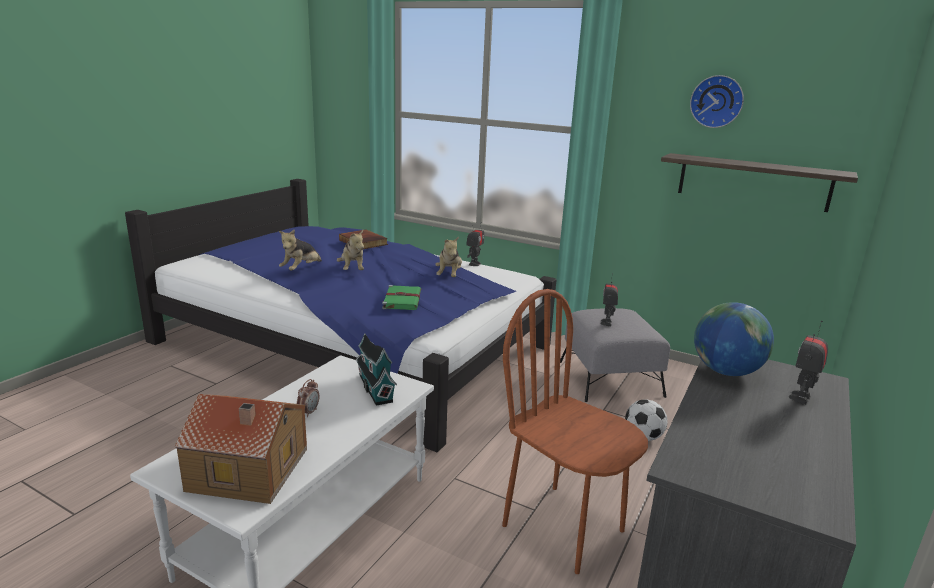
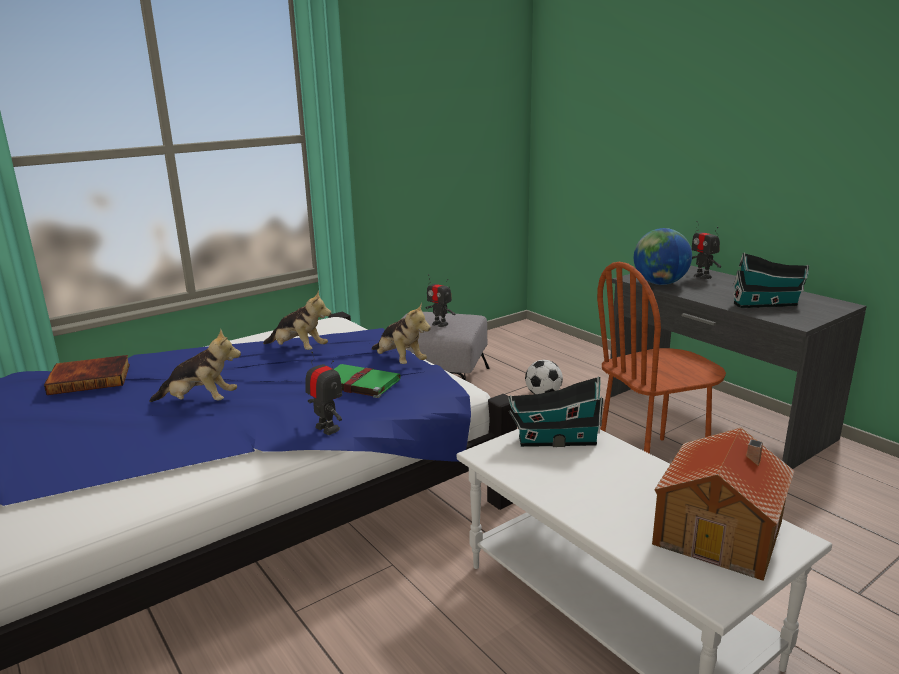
camera: 65 degrees left, 0 degrees up
(301, 269) = (151, 438): plush toy -> plush toy (399, 361)
(309, 412) = (600, 486): alarm clock -> none
(474, 264) = (263, 334): toy robot -> toy robot (327, 428)
(717, 101) = (421, 88): wall clock -> none
(735, 446) = (767, 304): none -> toy house
(753, 182) = (458, 158): shelf -> none

